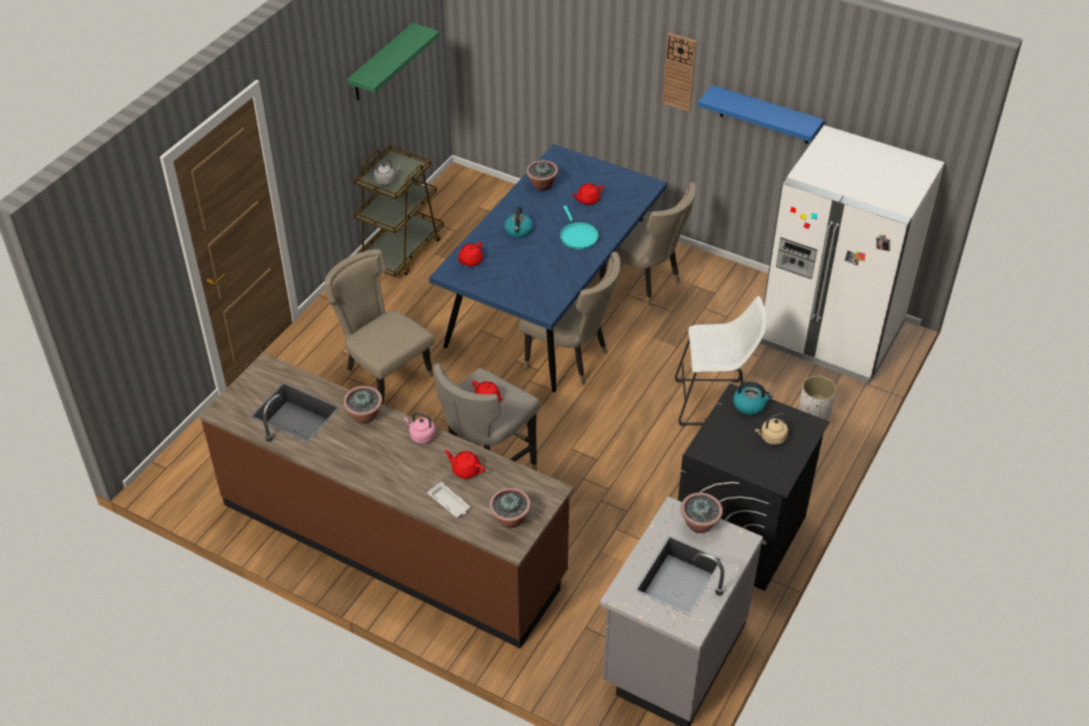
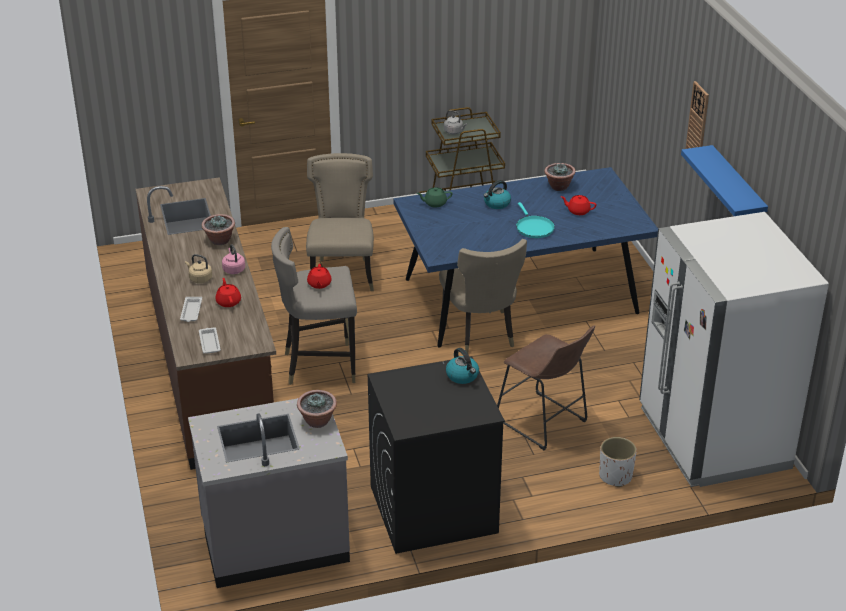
camera: 45 degrees right, 10 degrees down
(381, 63) = (495, 34): green shelf -> none
(470, 261) = (434, 203): red teapot -> green teapot
(510, 520) = (209, 342): potted plant -> white tray
(577, 236) = (533, 228): turquoise frying pan -> turquoise frying pan turned 45 degrees counterclockwise
(644, 282) = (611, 321): beige chair -> none
(715, 403) = (544, 423): white stool -> brown stool
(771, 438) = (444, 403): beige kettle -> beige kettle (199, 279)

